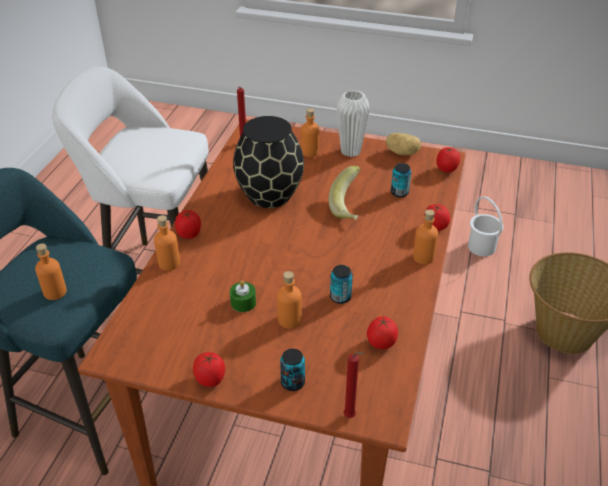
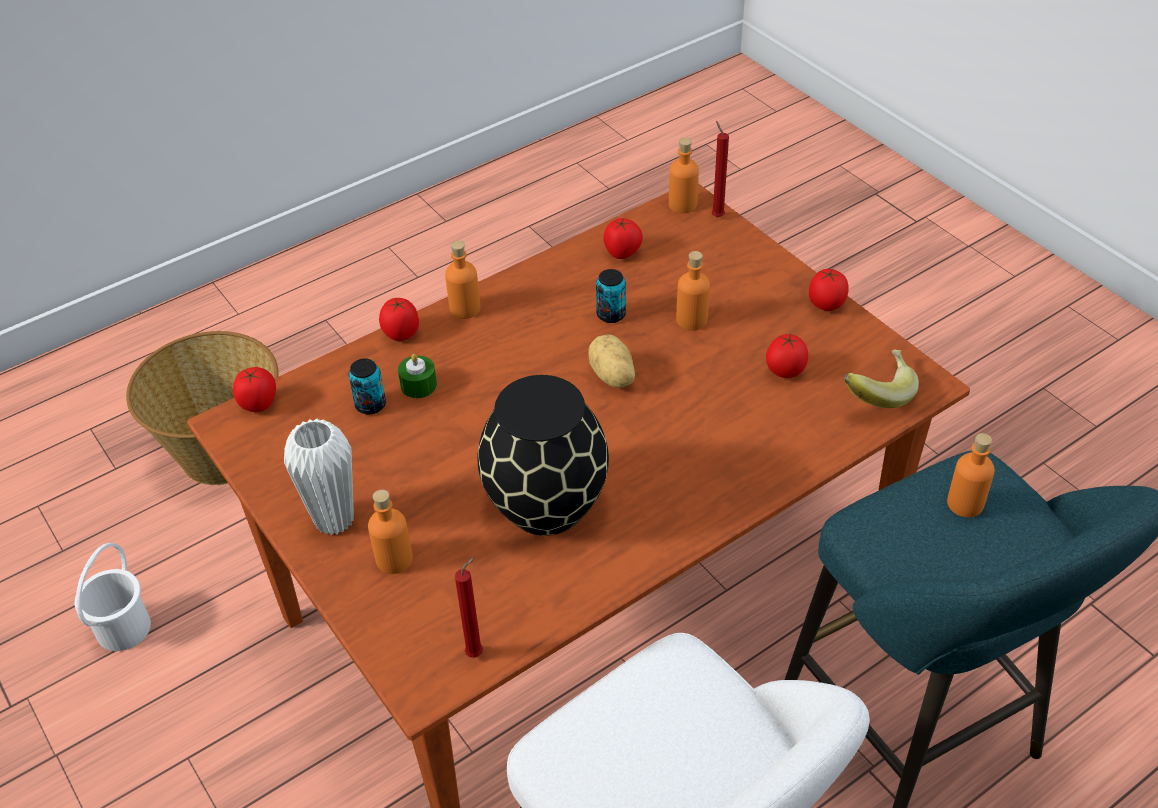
camera: 140 degrees left, 5 degrees up
(169, 263) = (781, 467): orange bottle -> orange bottle (682, 204)
(189, 234) = (720, 500): tomato -> tomato (784, 371)
(243, 302) = (726, 364): green candle -> green candle (418, 385)
(292, 382) = (745, 264): can -> none
(350, 207) = (461, 420): banana -> banana (876, 392)
(402, 152) = (267, 470): potato -> potato (611, 376)

